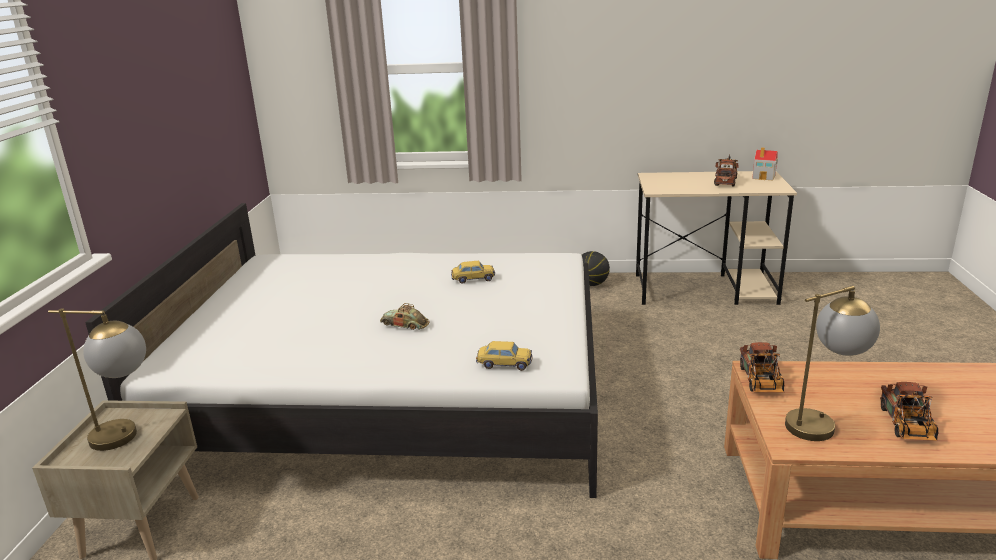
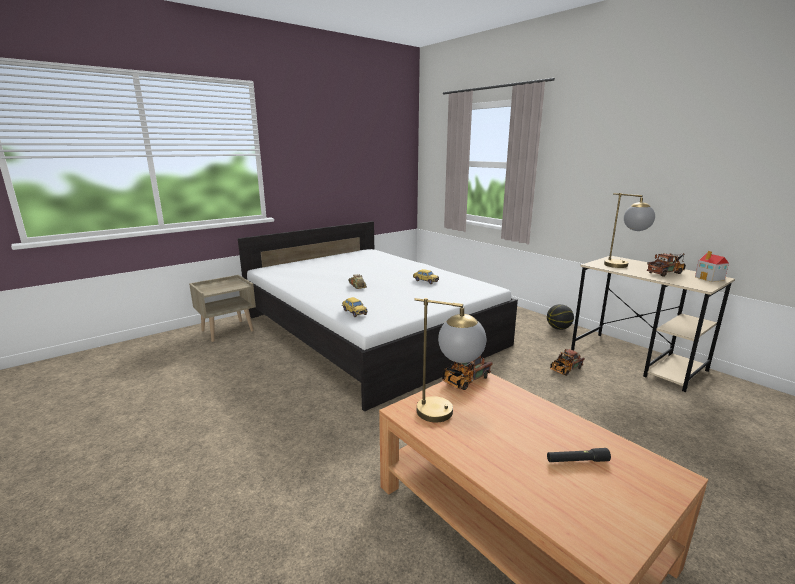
camera: 45 degrees right, 5 degrees down
(129, 438) = (223, 287): table lamp -> table lamp (624, 266)
(907, 427) = (495, 449): toy truck -> toy truck (564, 370)
(953, 399) = (577, 461): none -> black flashlight

